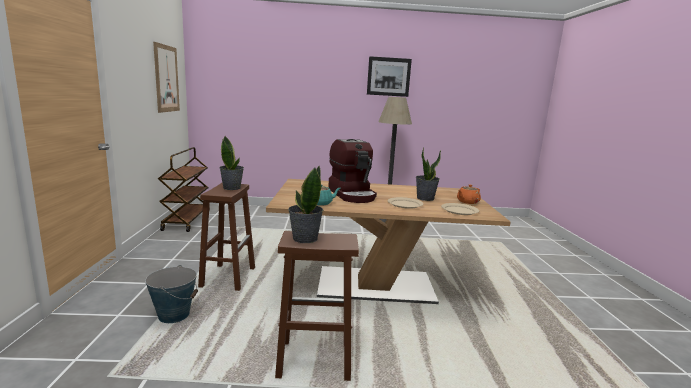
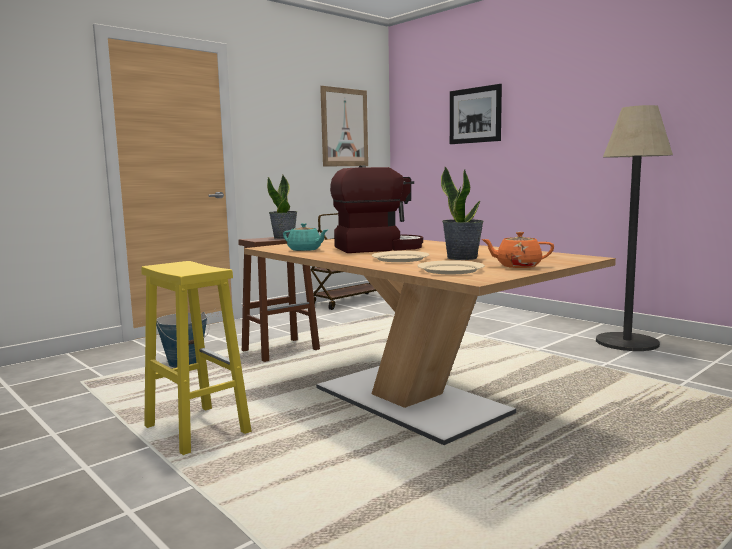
camera: 50 degrees right, 5 degrees down
(304, 238) = (177, 265): potted plant -> none
(313, 360) = (195, 429): brown stool -> yellow stool
(352, 194) = (377, 248): coffee machine -> coffee machine turned 135 degrees counterclockwise
(388, 76) = (655, 74): picture -> picture (475, 115)

